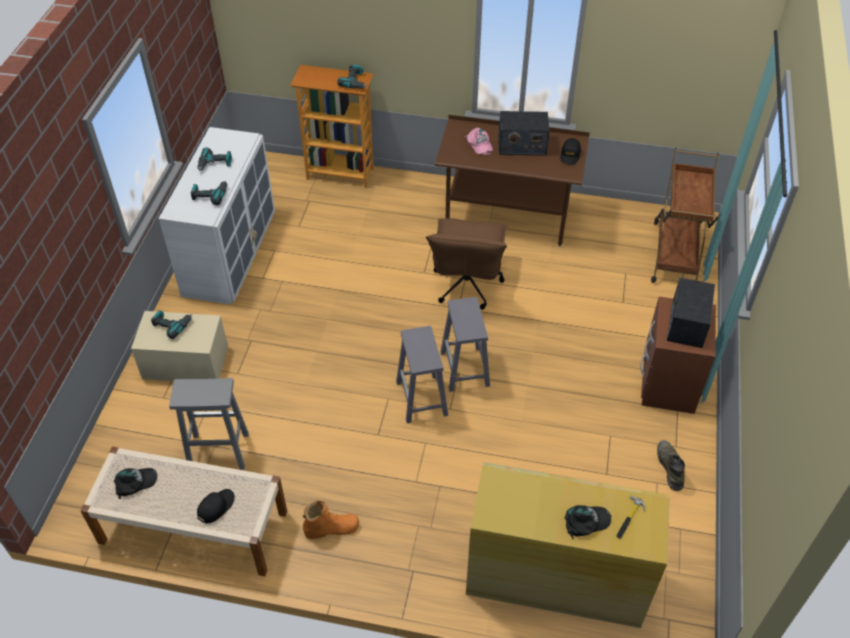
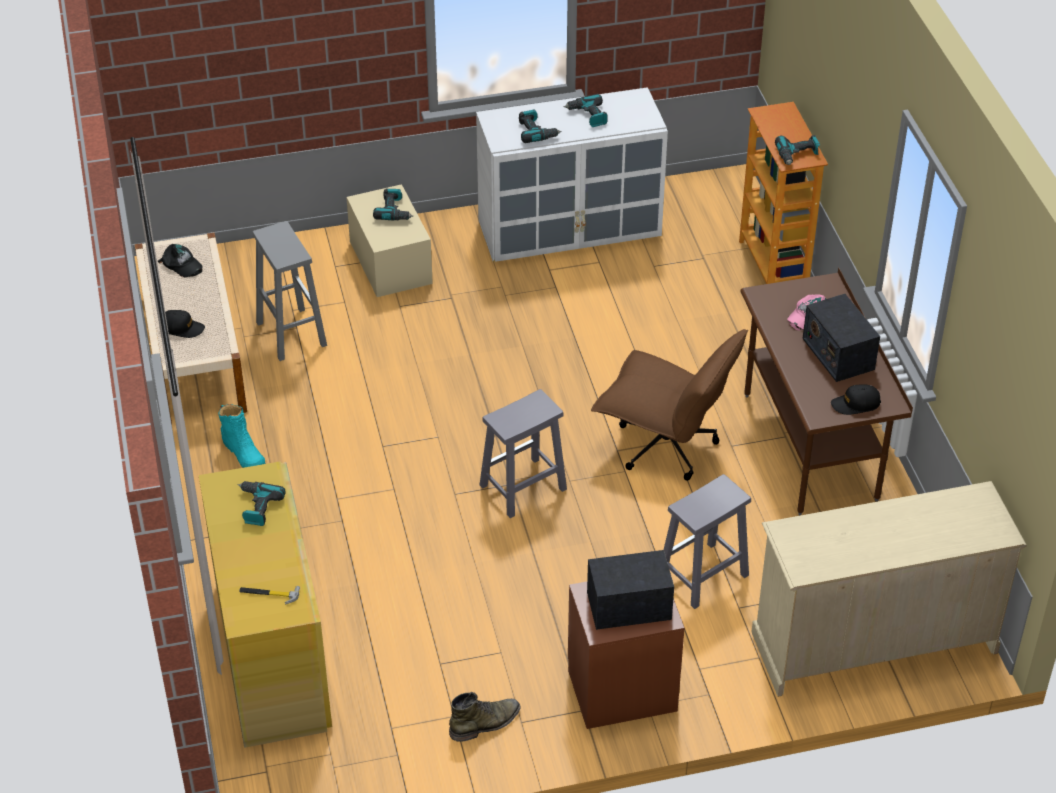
camera: 65 degrees right, 5 degrees down
(331, 528) = (243, 453): orange boot -> turquoise boot
(422, 399) = (454, 465): grey stool -> grey stool (702, 576)
(467, 283) = (664, 445): brown office chair -> brown office chair turned 135 degrees counterclockwise
(527, 497) = (257, 507): none -> power drill
(586, 522) = (248, 561): black cap -> none
(674, 256) = (872, 642): brown cart -> beige cabinet

